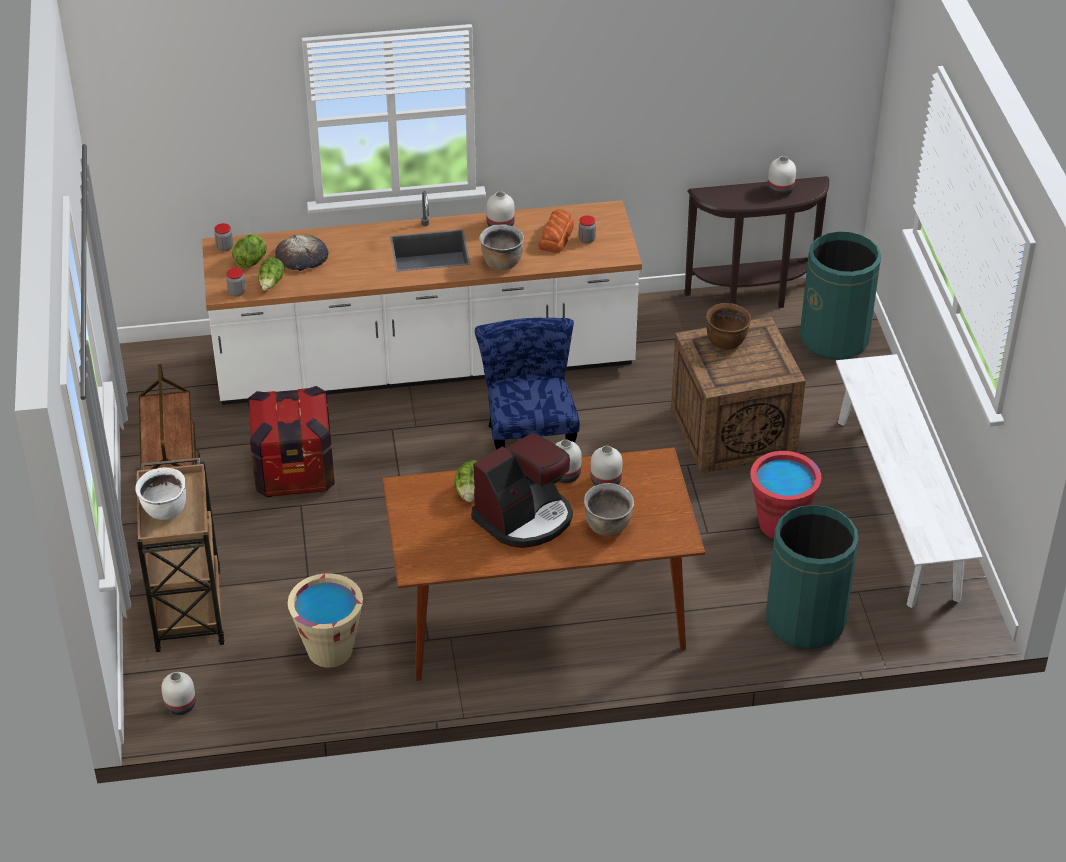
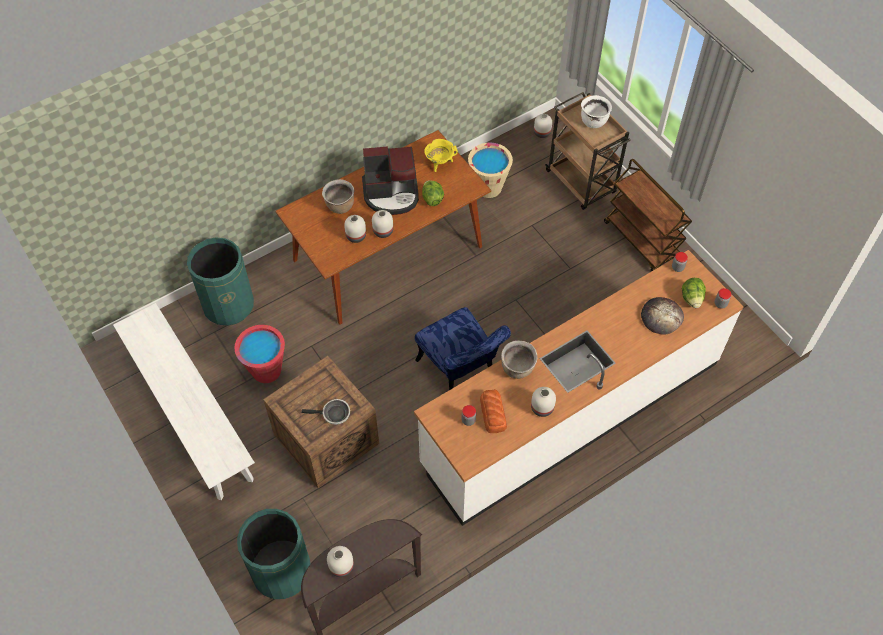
camera: 155 degrees right, 15 degrees up
(271, 283) = (662, 284): lettuce -> none
(294, 471) = (592, 290): crate -> none
(428, 535) = (440, 163): none -> yellow cooking pot
(525, 517) = (391, 194): coffee machine -> coffee machine turned 120 degrees counterclockwise
(726, 341) = (333, 414): brown cooking pot -> frying pan

